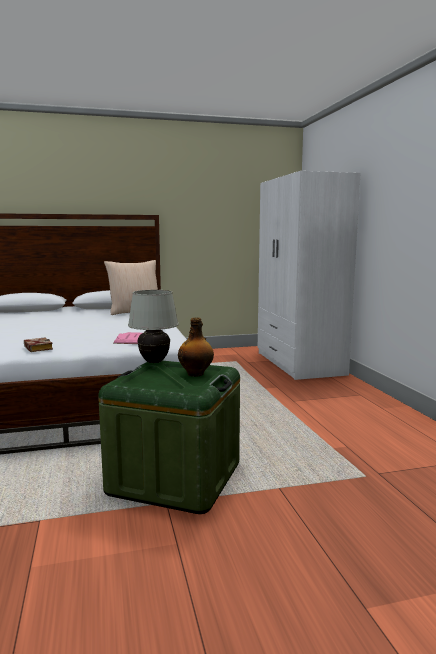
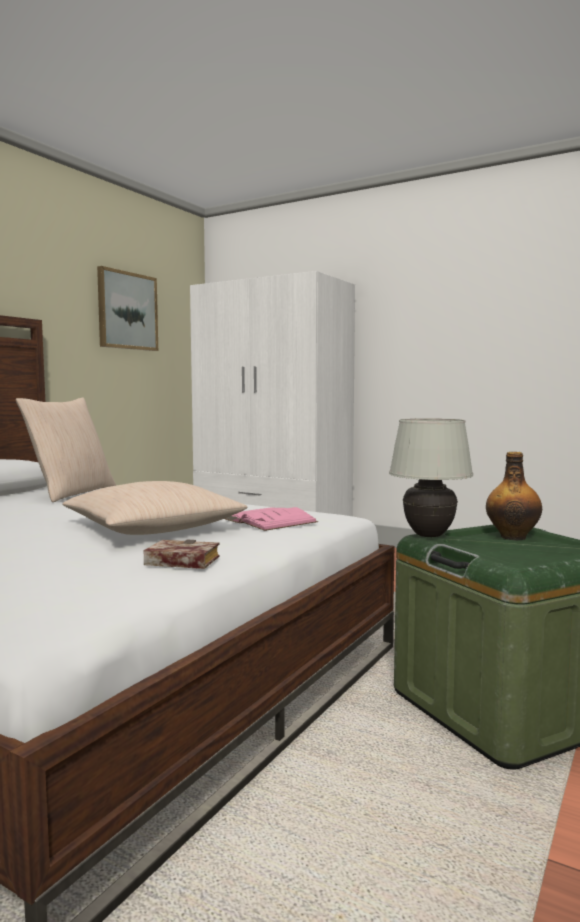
camera: 45 degrees left, 5 degrees down
(89, 334) = (153, 529): none -> beige pillow
(227, 202) = (127, 311): none -> picture

